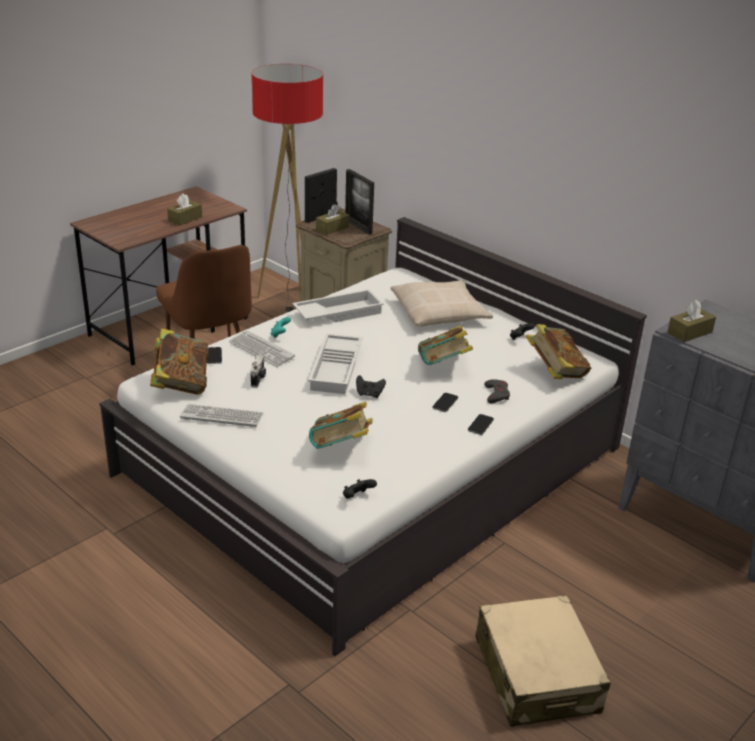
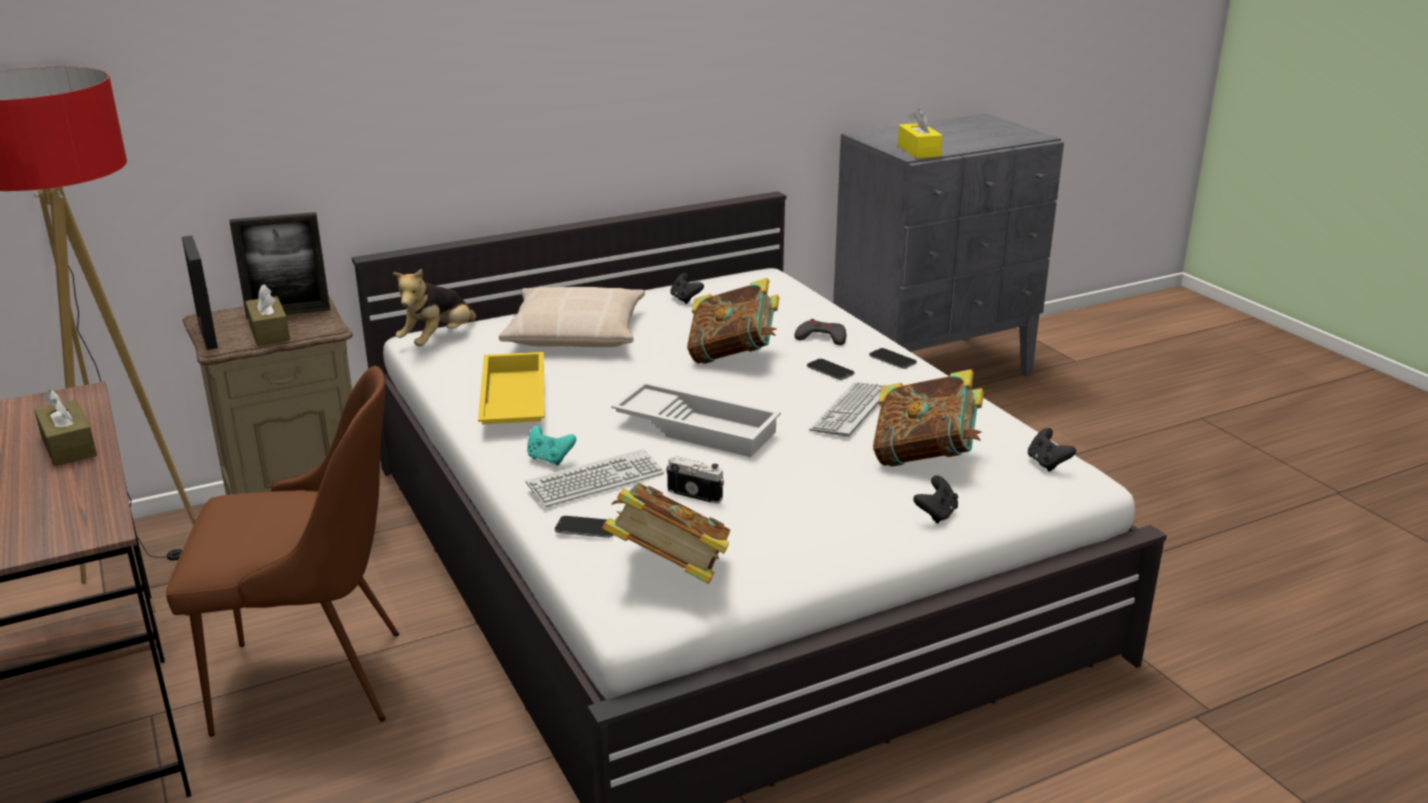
camera: 70 degrees left, 5 degrees down
(222, 416) = (797, 544): keyboard -> keyboard (851, 410)
(338, 312) = (511, 402): white tray -> yellow tray
(369, 394) = (783, 416): black game controller -> black game controller (936, 514)
(401, 279) = (439, 340): none -> plush toy
(536, 675) = (1170, 526): beige suitcase -> none
(555, 373) = (786, 297): book -> none
(689, 332) = (918, 151): brown tissue box -> yellow tissue box

